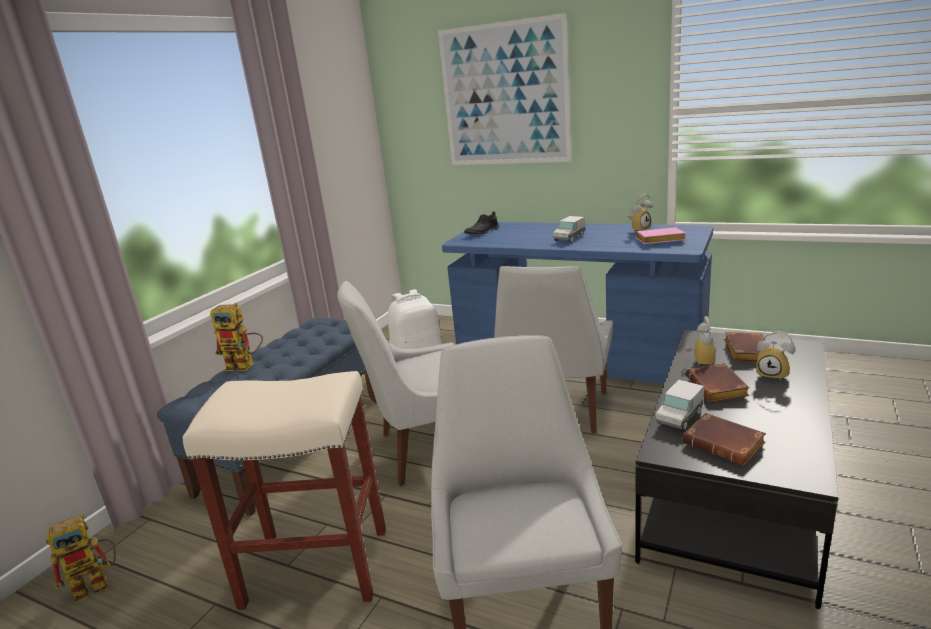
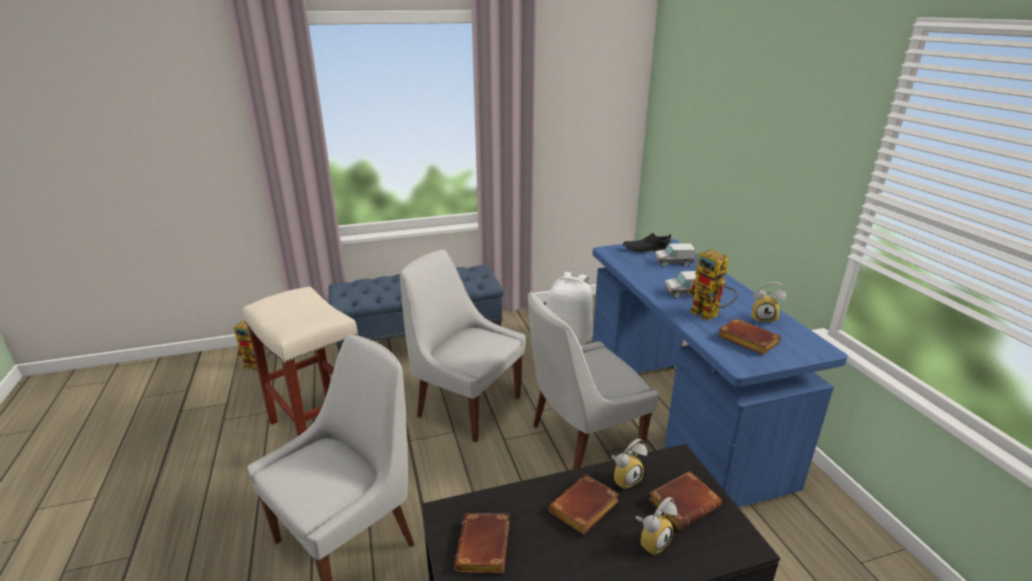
camera: 45 degrees right, 5 degrees up
(246, 366) = (395, 280): toy robot -> toy robot (710, 315)
(504, 95) = (731, 117): picture -> none
(659, 240) = (745, 341): pink book -> brown book
(679, 418) = (507, 503): toy truck -> toy truck (673, 263)
(773, 375) = (651, 540): alarm clock -> alarm clock turned 120 degrees counterclockwise

